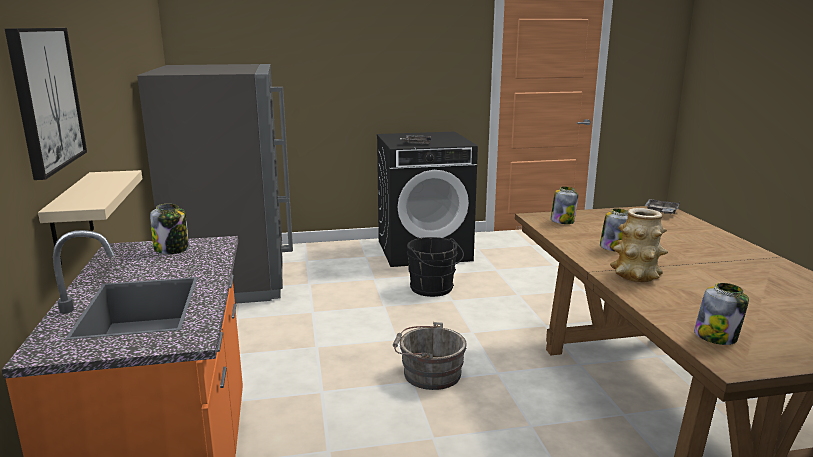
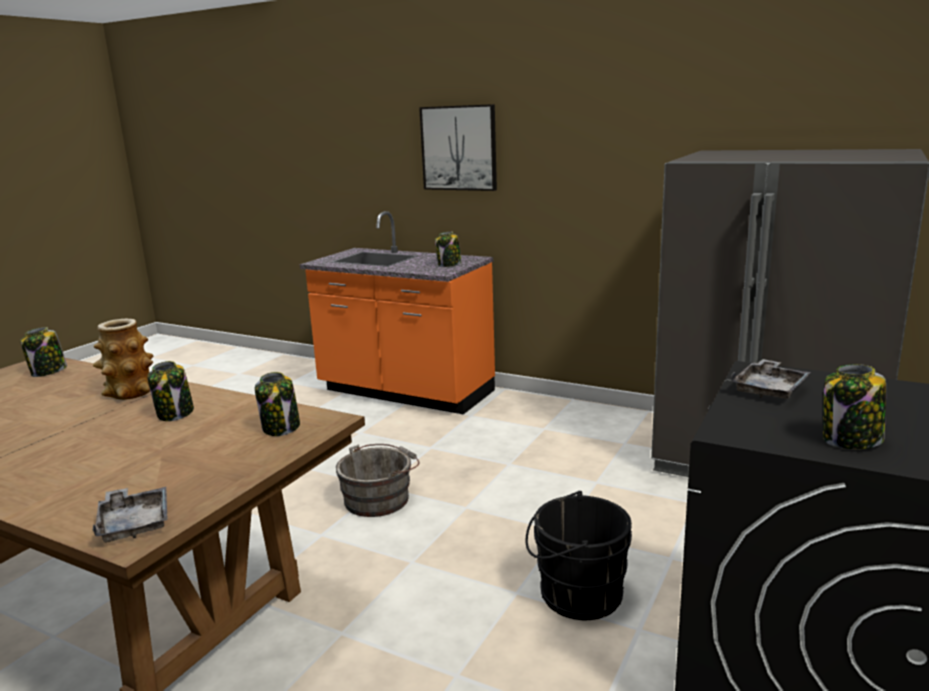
camera: 130 degrees right, 0 degrees up
(71, 218) = (468, 225): beige shelf -> none
(446, 137) = (850, 440): none -> jar

